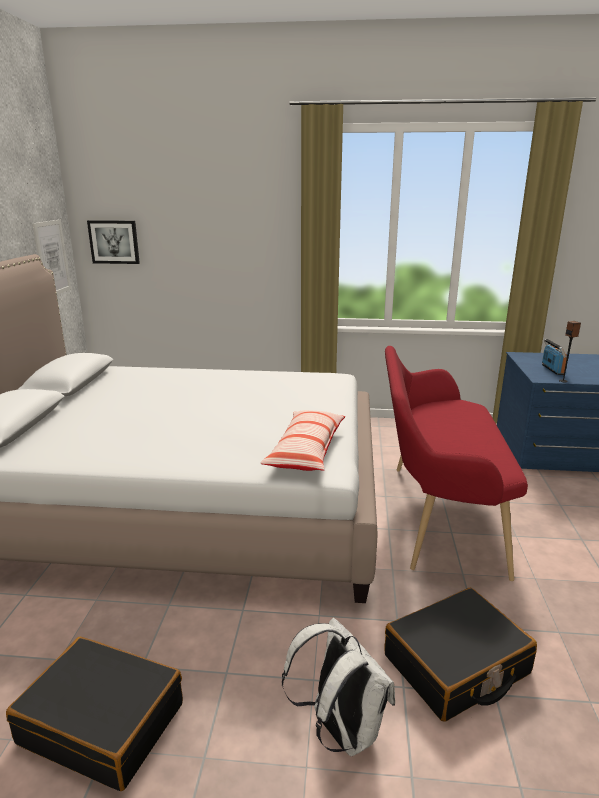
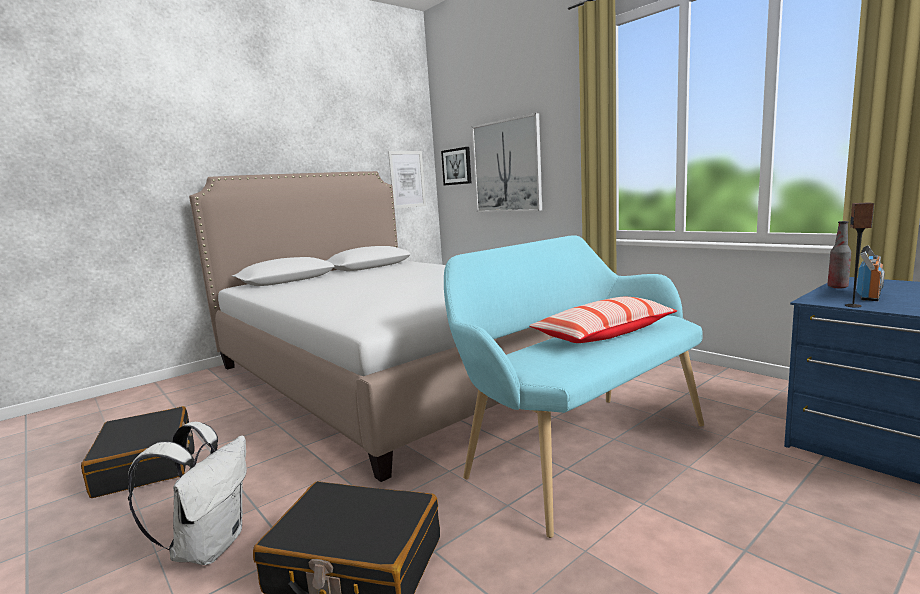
camera: 45 degrees right, 10 degrees down
(195, 249) = (506, 166): none -> picture
(306, 451) = (390, 313): pillow -> pillow (604, 334)
(436, 514) = (579, 448): red bench -> turquoise bench
(526, 363) = (837, 287): none -> bottle

